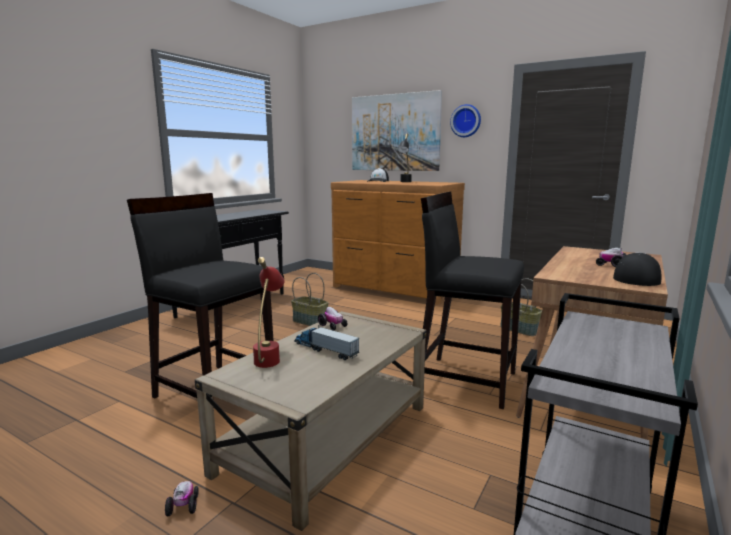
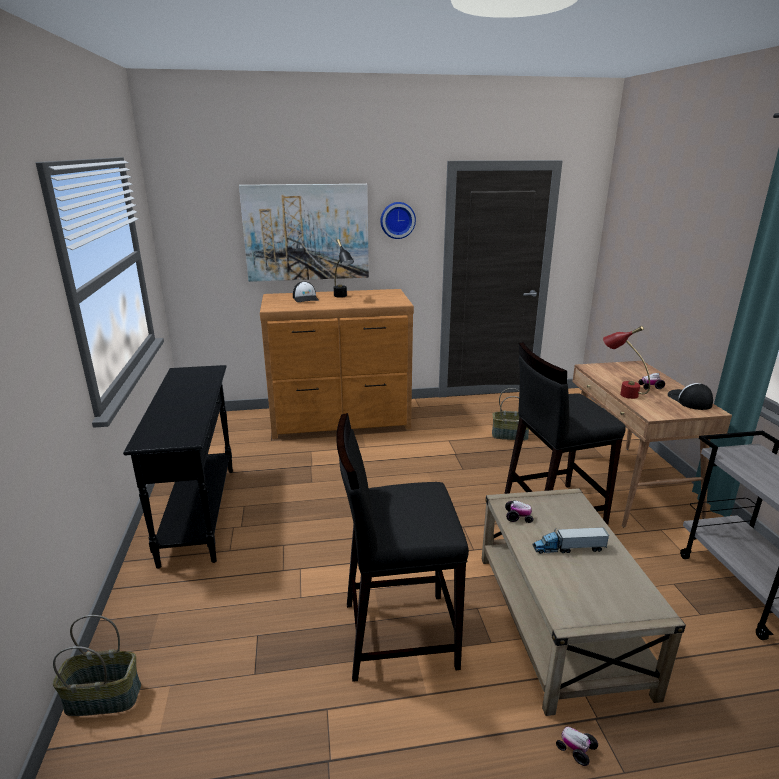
camera: 40 degrees left, 10 degrees up
(269, 356) = (551, 579): red table lamp -> red table lamp (621, 392)
(310, 321) = (334, 500): basket -> basket (104, 697)

